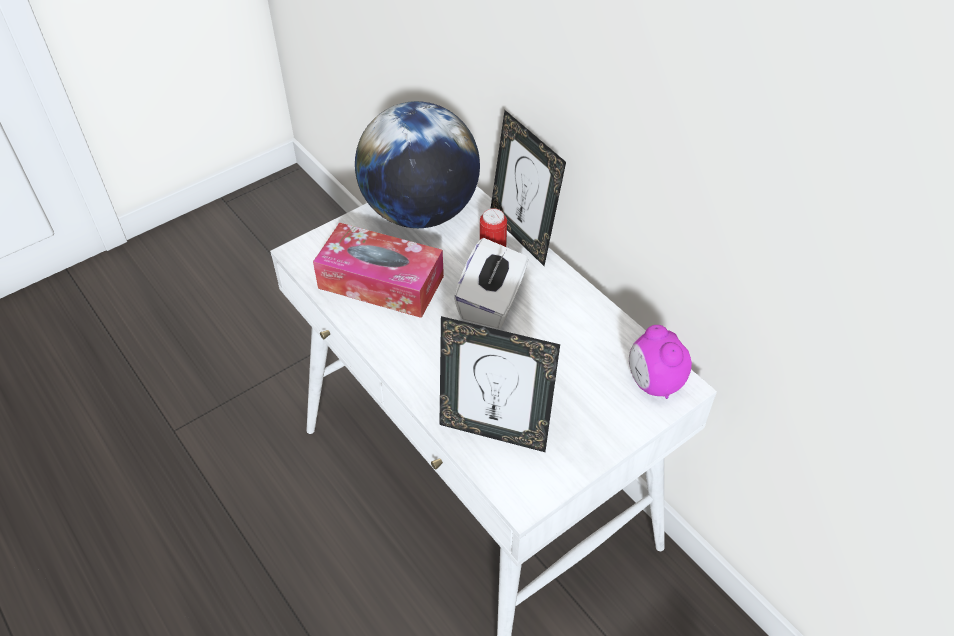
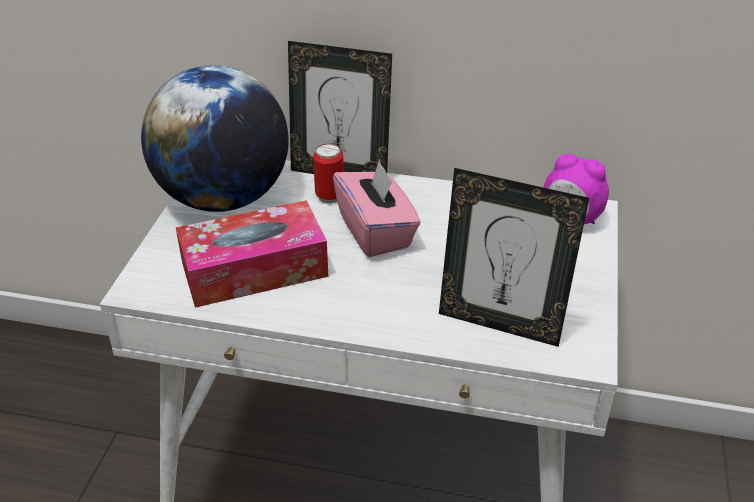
camera: 40 degrees left, 10 degrees down
(492, 302) = (376, 232): white tissue box -> pink tissue box
(494, 430) = (500, 323): picture frame -> picture frame turned 45 degrees clockwise

